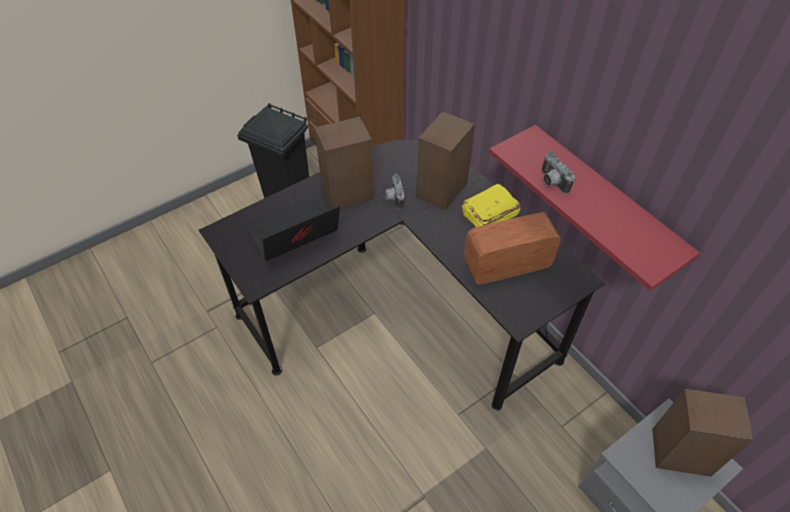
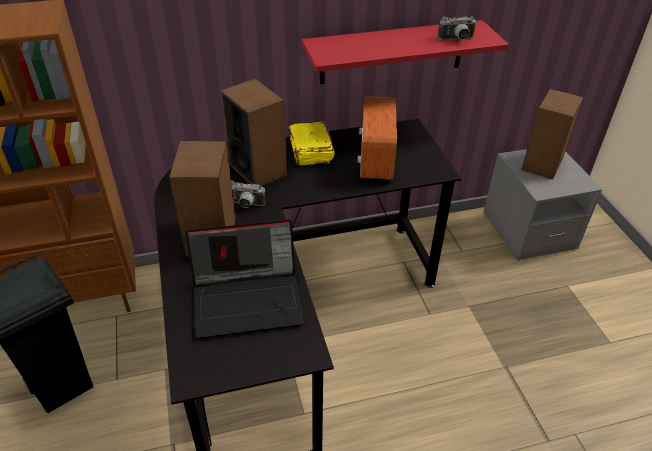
camera: 70 degrees left, 10 degrees down
(294, 236) = (249, 299): laptop -> laptop turned 90 degrees counterclockwise
(551, 182) = (379, 50): camera -> camera (456, 40)

